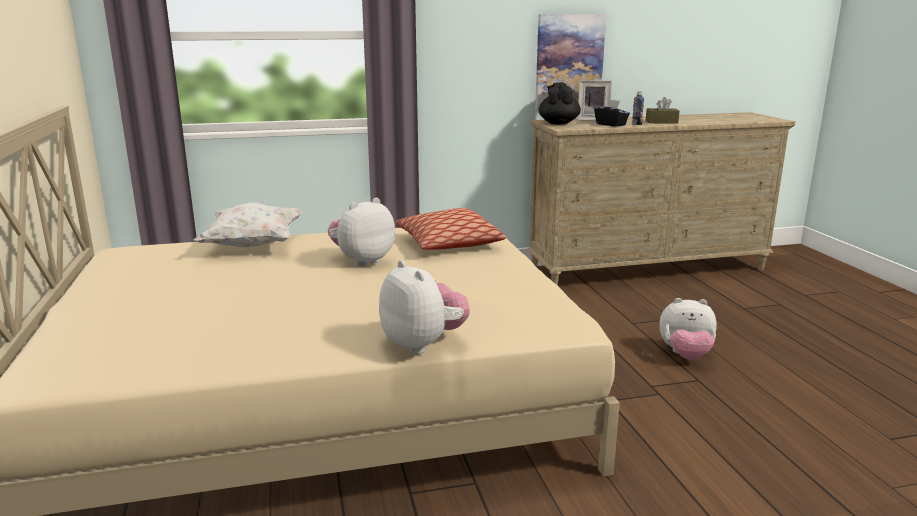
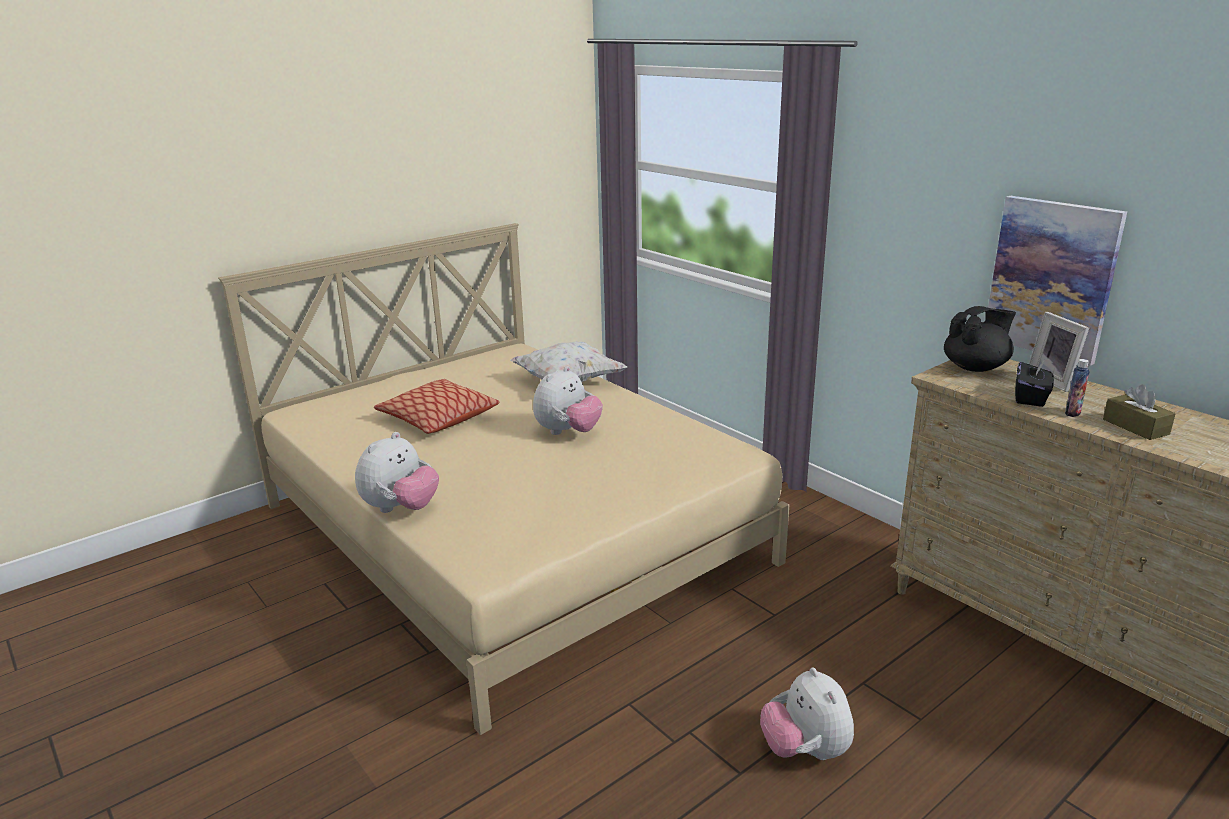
camera: 65 degrees right, 5 degrees up
(362, 261) = (568, 432): plush toy -> plush toy turned 105 degrees clockwise
(449, 243) = (660, 455): pillow -> pillow (438, 418)

